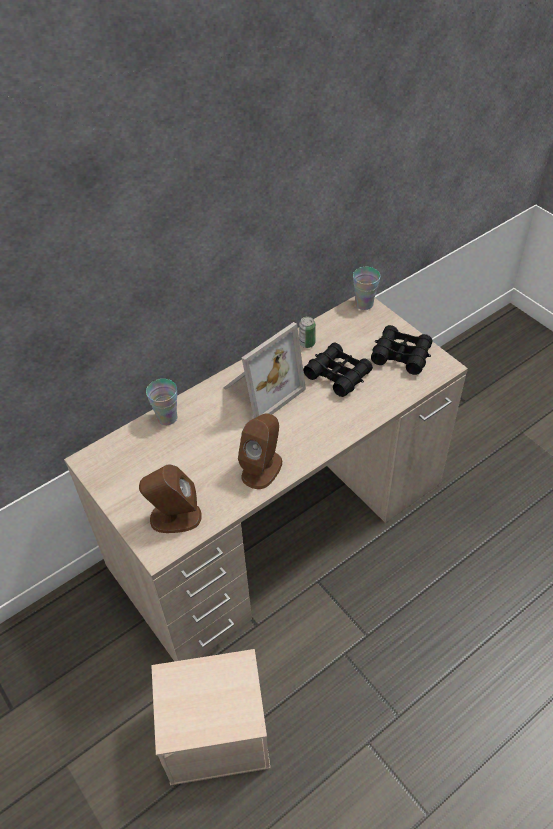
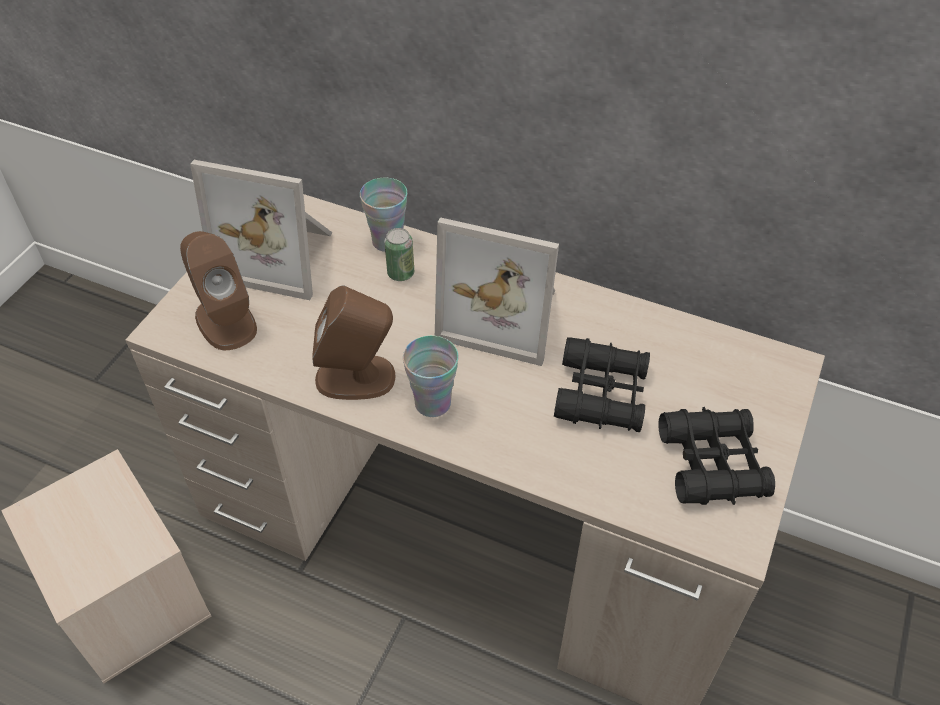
camera: 60 degrees right, 0 degrees up
(138, 473) = (280, 255): none -> picture frame
(307, 343) = (639, 329): can -> can (401, 273)
(364, 304) = (789, 367): cup -> cup (432, 403)

